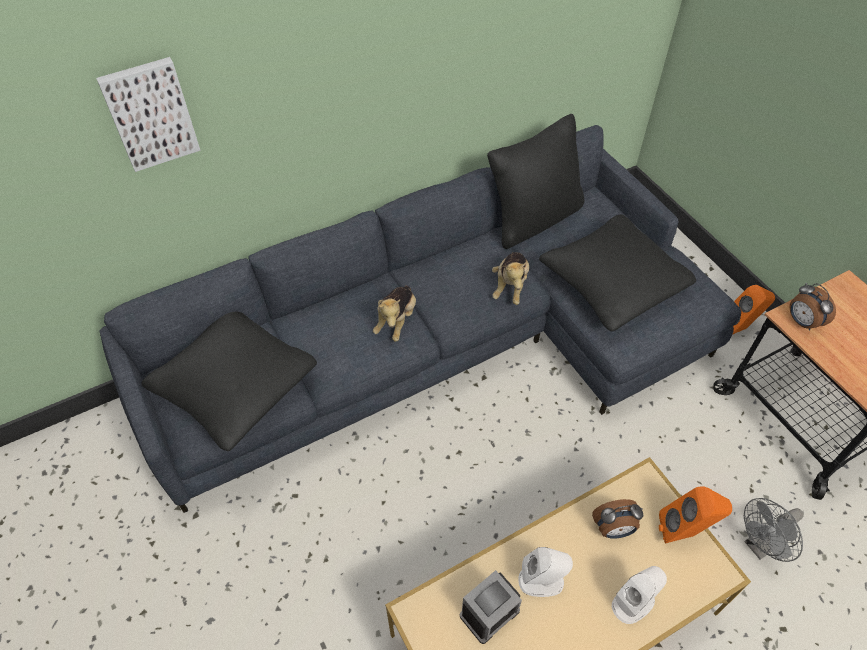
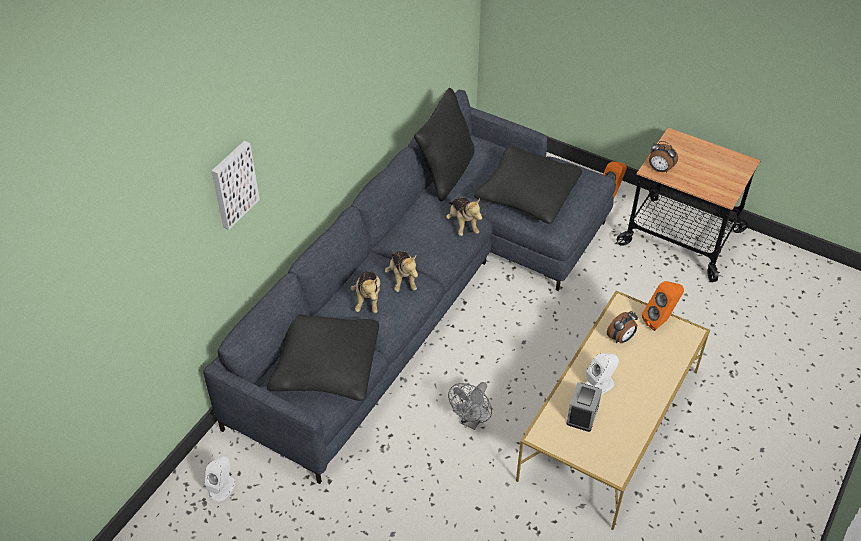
camera: 30 degrees left, 5 degrees down
(340, 327) = (368, 299): none -> plush toy
(633, 602) = (656, 370): white speaker -> white speaker (222, 487)
(760, 545) = (698, 323): grey fan -> grey fan (472, 421)

